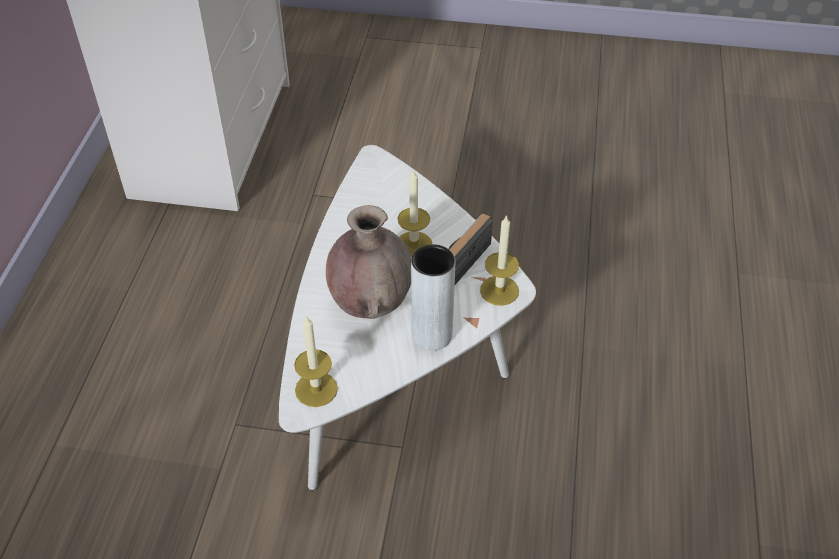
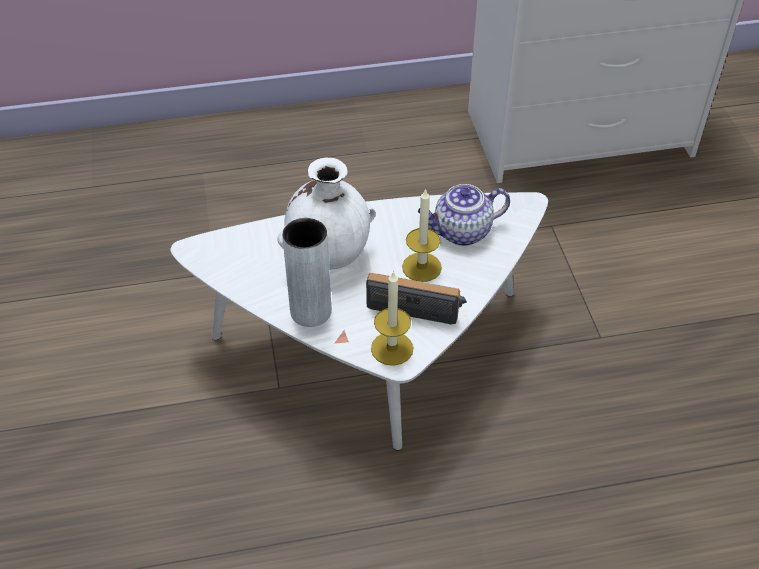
camera: 70 degrees right, 0 degrees up
(316, 389) = (218, 252): candle -> none
(370, 305) = (329, 258): brown vase -> white vase
(385, 208) = (461, 232): none -> teapot

